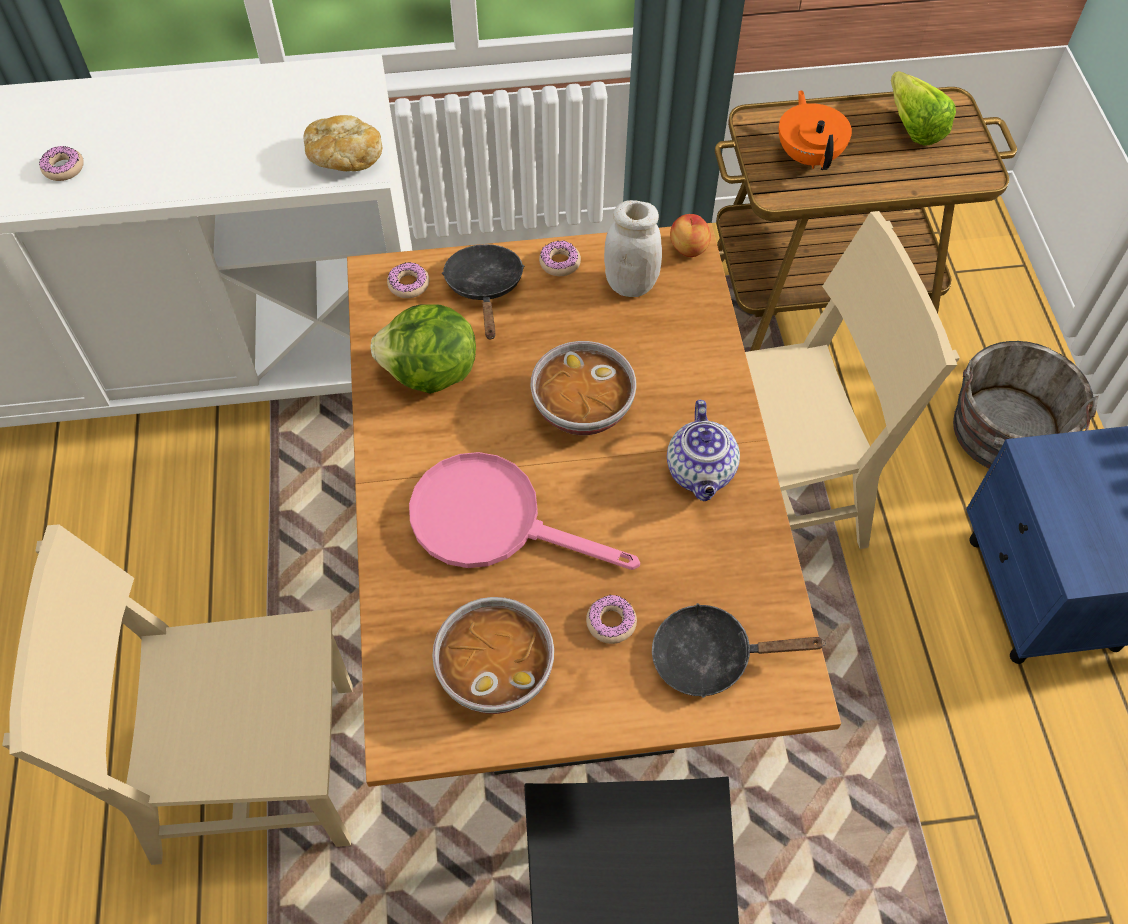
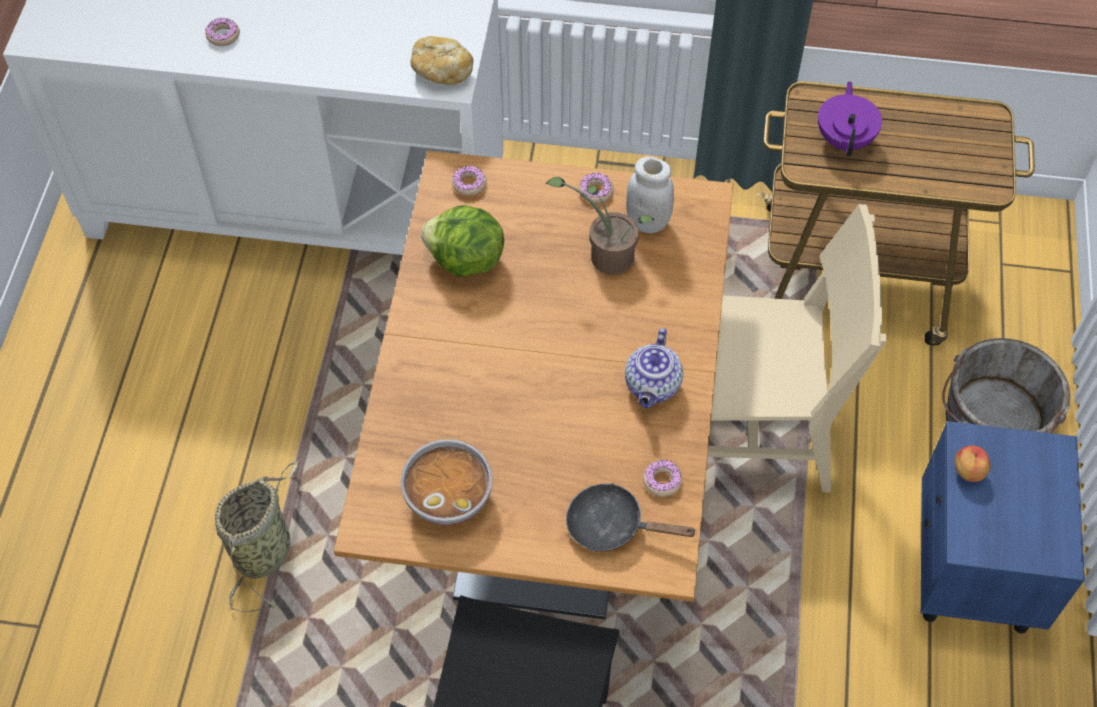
camera: 15 degrees right, 0 degrees up
(255, 770) = (264, 549): beige chair -> basket
(485, 288) = (529, 200): black frying pan -> none
(494, 520) = (480, 386): pink frying pan -> none
(582, 409) = (575, 315): bowl -> none
(594, 331) = (605, 254): none -> potted plant
(611, 622) = (545, 482): donut -> donut (662, 481)
(687, 249) = (705, 201): apple -> apple (967, 471)
(809, 155) = (845, 139): orange teapot -> purple teapot
(911, 122) = (948, 127): lettuce -> none

